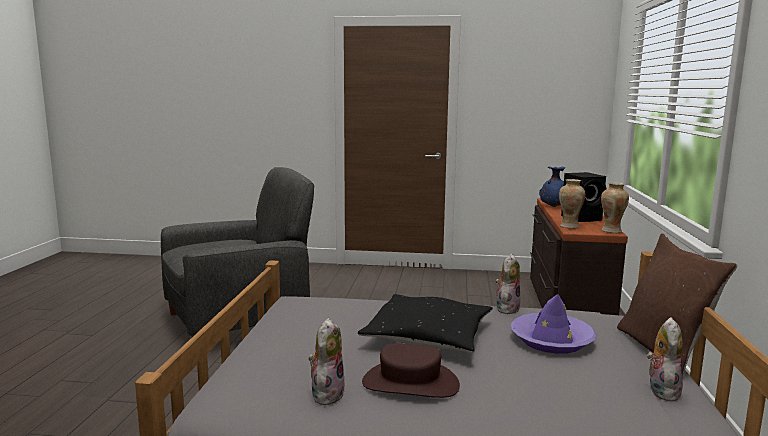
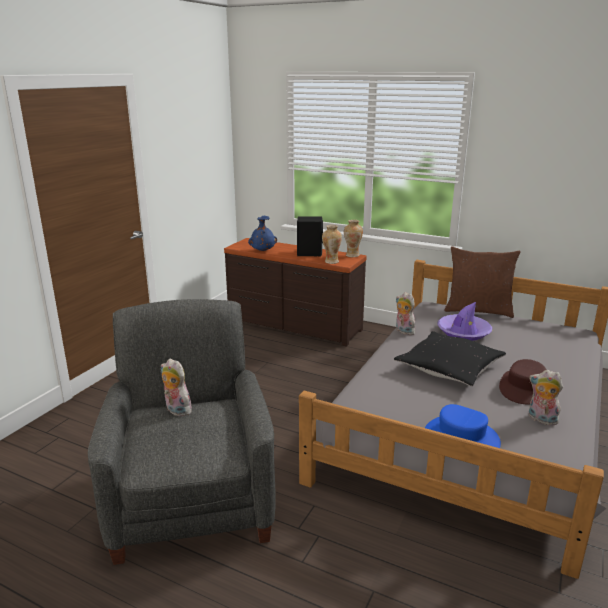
camera: 70 degrees left, 10 degrees up
(265, 348) = (461, 437): none -> blue hat
(661, 390) = (526, 325): plush toy -> plush toy (176, 410)

